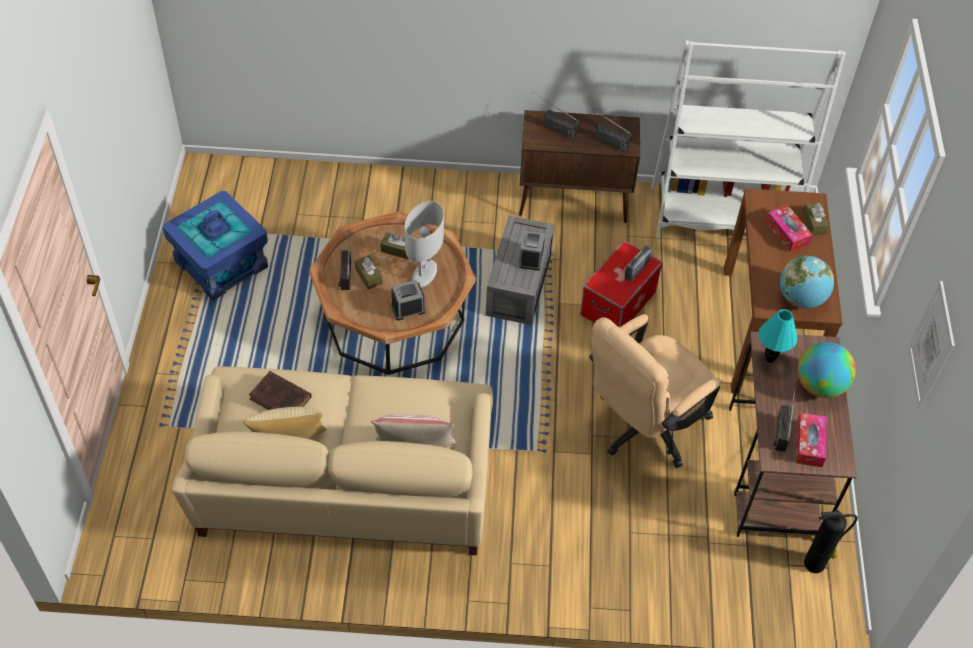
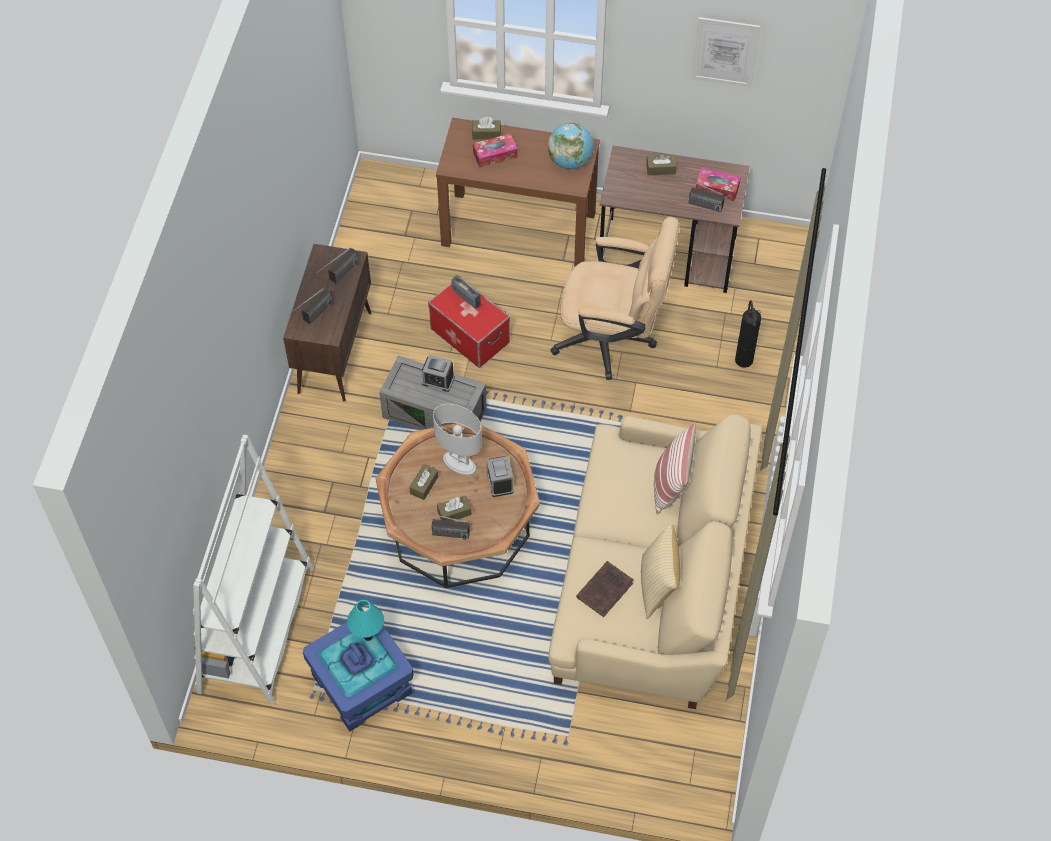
camera: 80 degrees left, 5 degrees up
(643, 428) = (613, 339): beige office chair -> beige office chair turned 45 degrees counterclockwise
(721, 216) = (377, 234): white bookcase -> white bookcase (256, 629)
(770, 359) = (630, 196): turquoise table lamp -> turquoise table lamp (368, 636)
(815, 563) = (754, 245): fire extinguisher -> fire extinguisher (743, 359)
(820, 385) = (661, 169): globe -> brown tissue box

